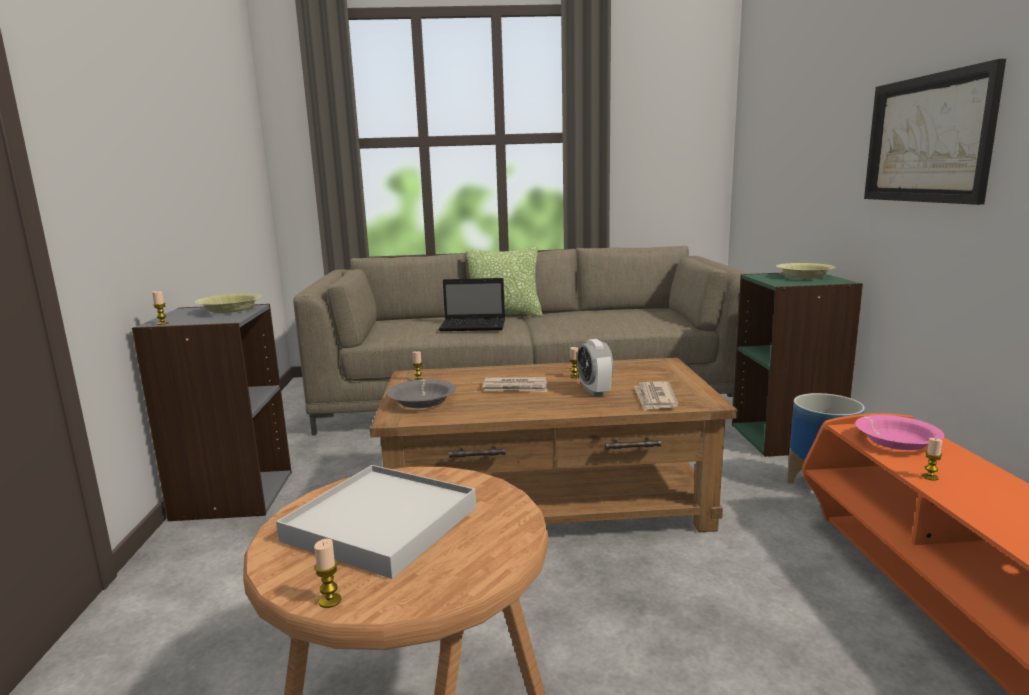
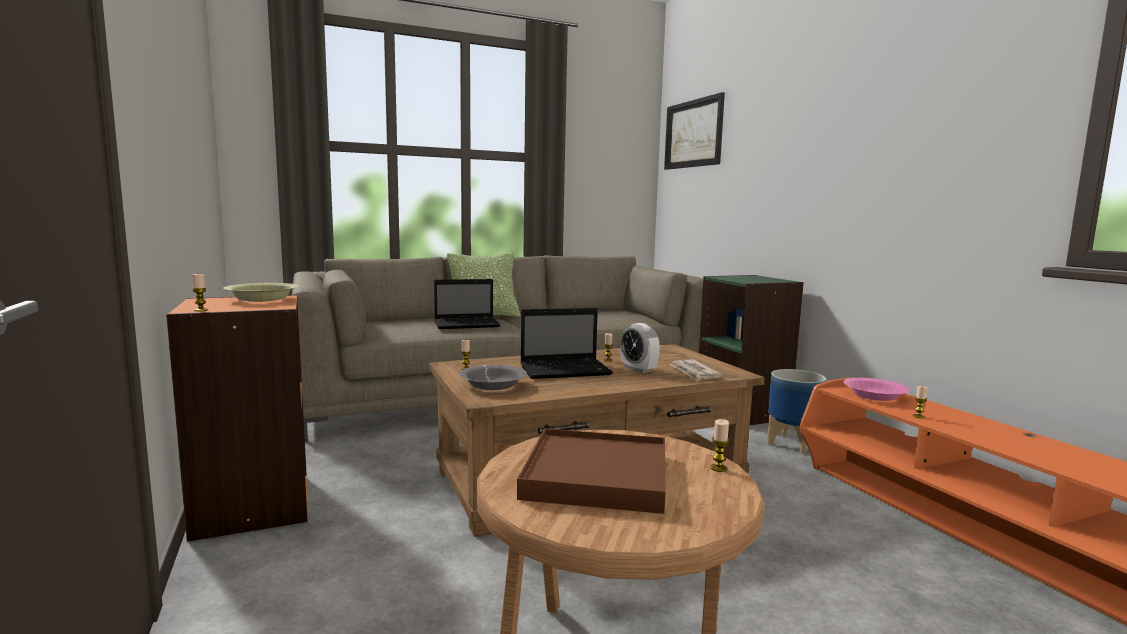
camera: 20 degrees left, 5 degrees down
(232, 495) = (251, 507): grey bookcase -> orange bookcase
(330, 601) = (631, 537): candle -> candle (718, 468)
(381, 523) = (596, 475): white tray -> brown tray
(515, 388) = (567, 370): newspaper -> laptop
(804, 276) = (754, 278): yellow bowl -> none
(927, 139) = (856, 171): picture -> picture (693, 134)

